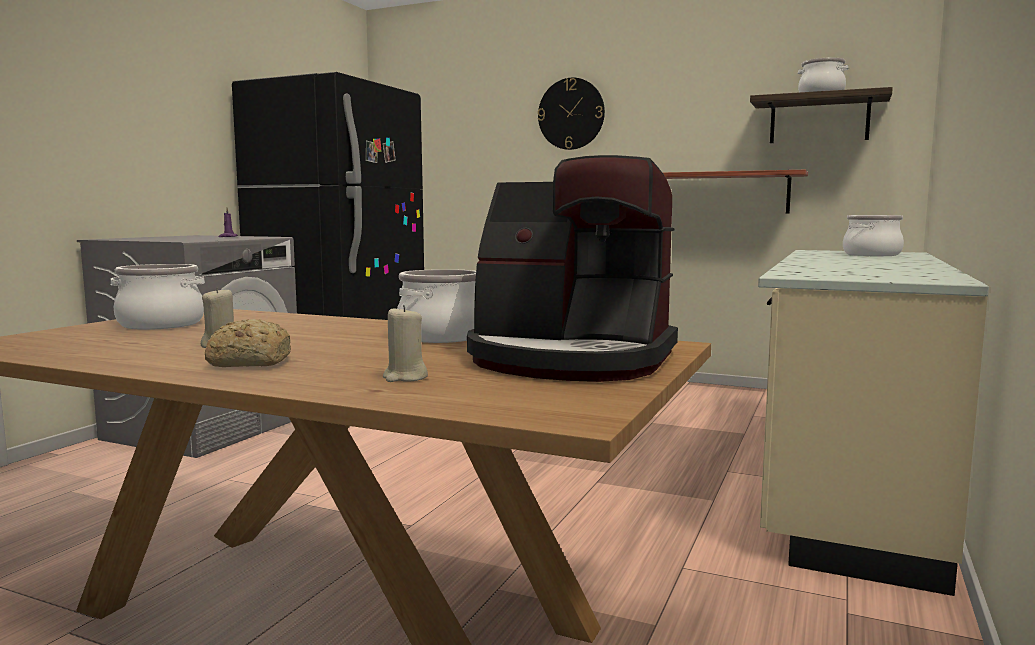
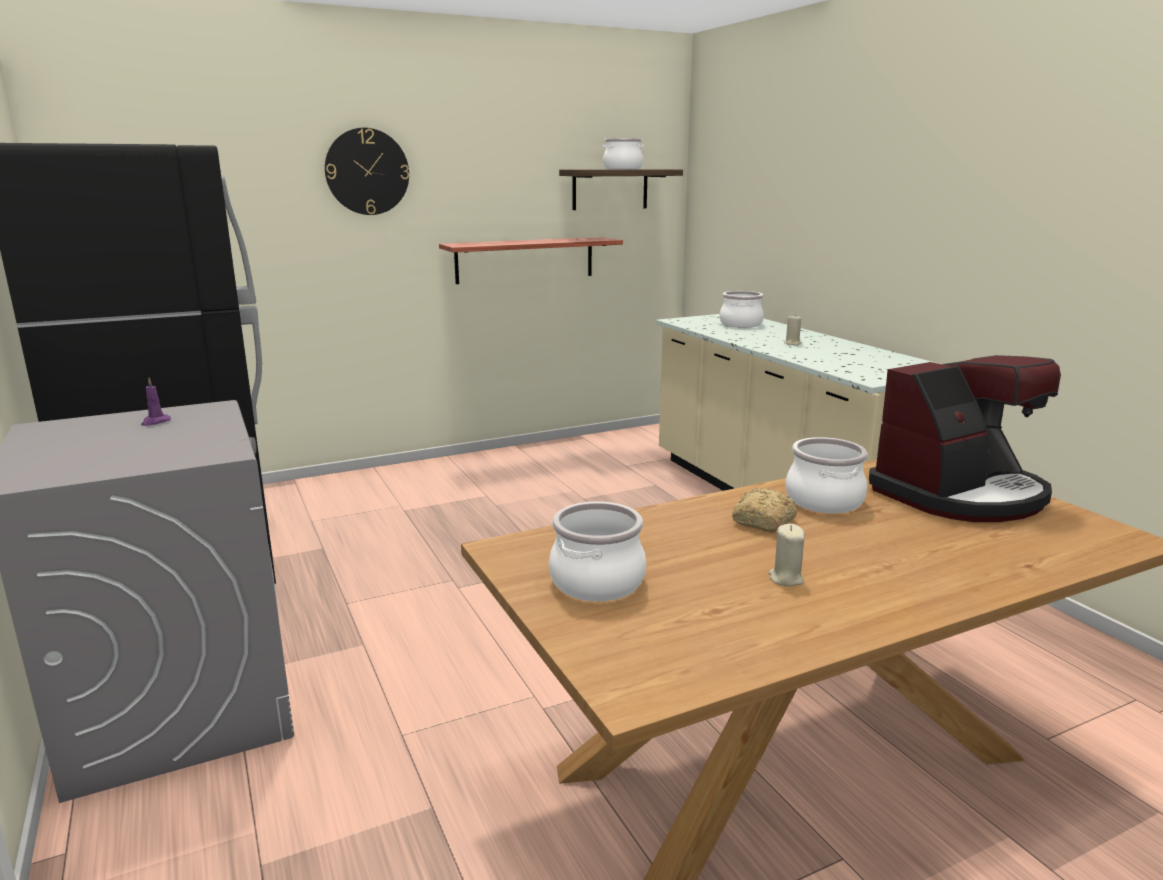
camera: 50 degrees left, 10 degrees up
(248, 362) = (886, 583): bread -> bread (762, 522)
(405, 377) = (991, 549): beige candle -> beige candle (792, 343)

